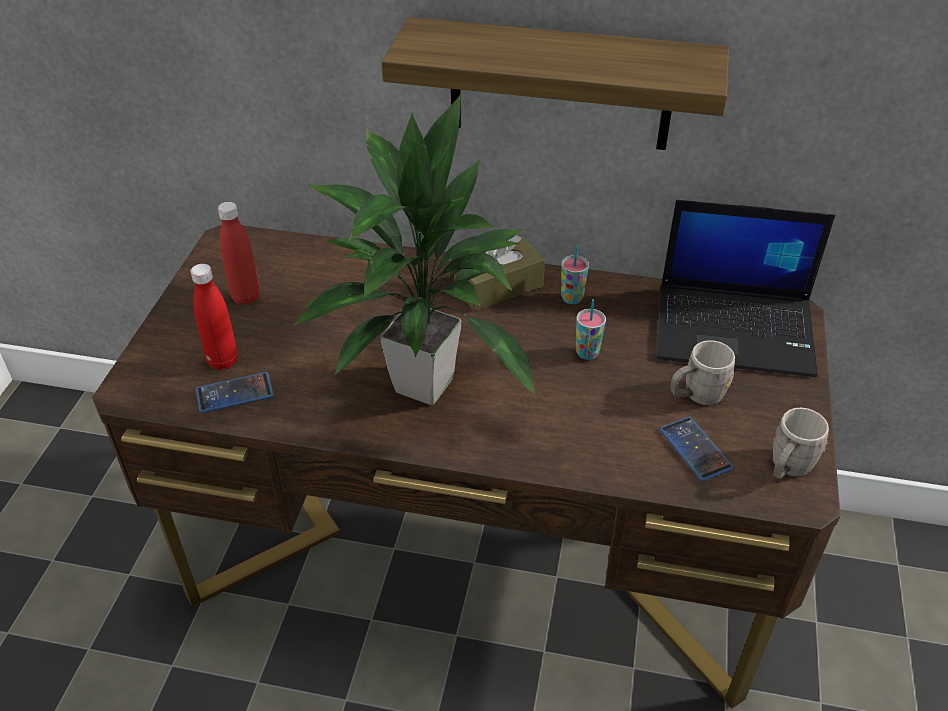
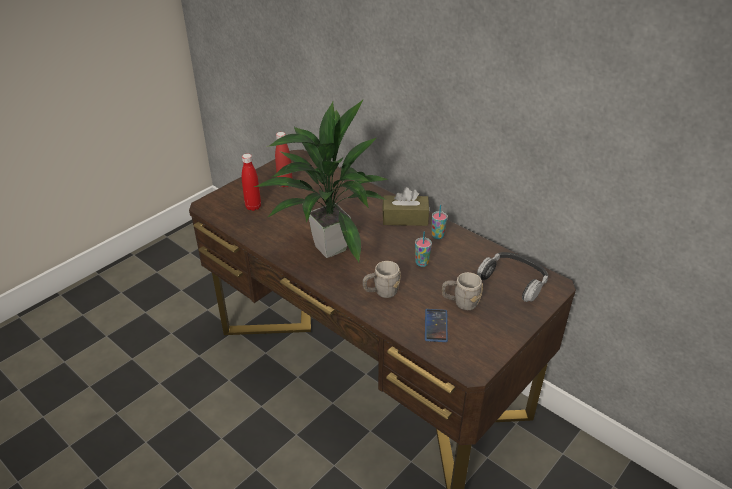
camera: 30 degrees right, 5 degrees down
(234, 393) = (247, 221): phone -> none
(560, 85) = (454, 116): shelf -> none
(736, 329) = (513, 281): laptop -> headphones
(787, 468) = (476, 353): grey mug -> grey mug (381, 292)

